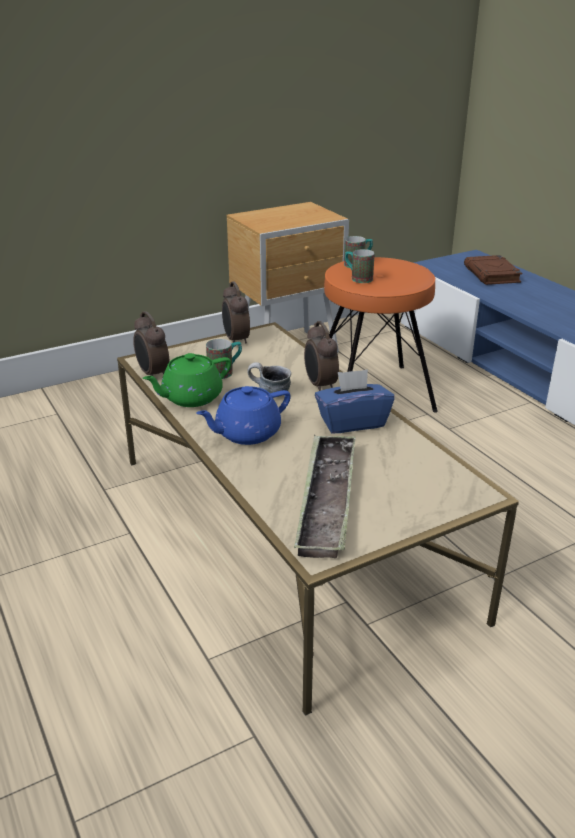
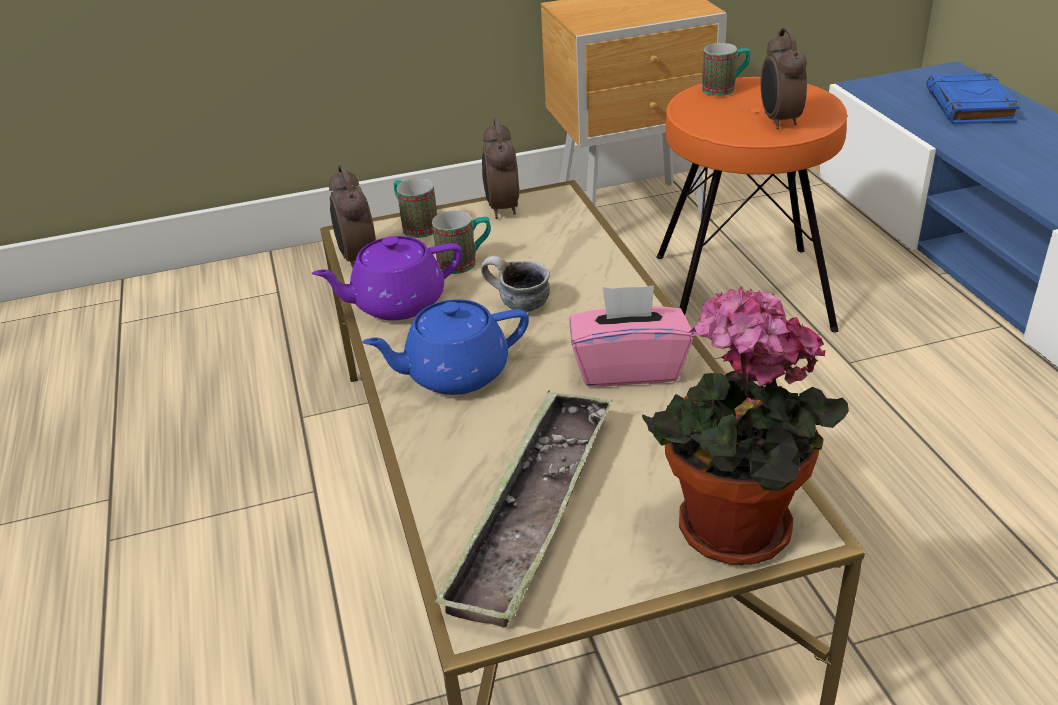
camera: 15 degrees right, 5 degrees up
(190, 398) = (396, 303): green teapot -> purple teapot
(319, 386) = (601, 297): alarm clock -> alarm clock (778, 121)
(352, 422) = (628, 368): blue tissue box -> pink tissue box
(358, 278) = (715, 114): mug -> mug (415, 226)
(444, 500) = (730, 535): none -> potted plant
(492, 274) = (970, 107): brown book -> blue book

